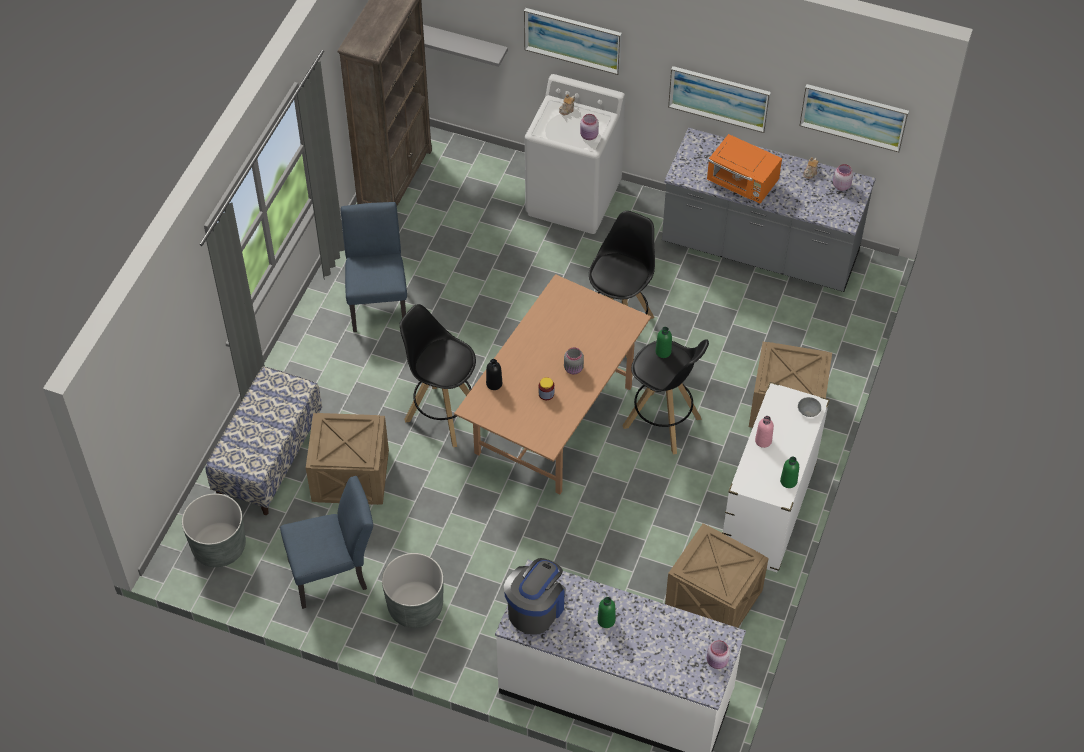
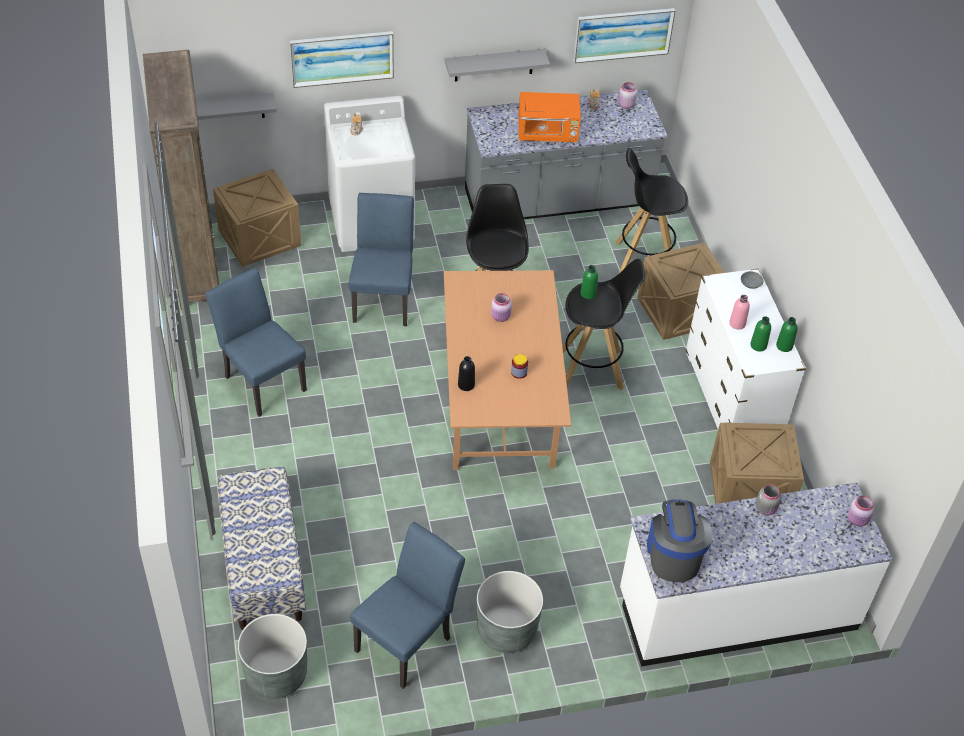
camera: 35 degrees left, 5 degrees down
(349, 476) = (354, 545): crate -> crate (259, 239)
(443, 415) = (399, 450): black stool -> black stool (643, 259)
(531, 274) = (383, 298): none -> blue chair
(574, 369) = (525, 341): grey jar -> grey jar (766, 509)
(589, 136) = (393, 143): pink jar -> pink jar (501, 317)
(606, 620) = (741, 534): green bottle -> green bottle (758, 345)
(719, 98) = (494, 65): picture -> grey shelf

